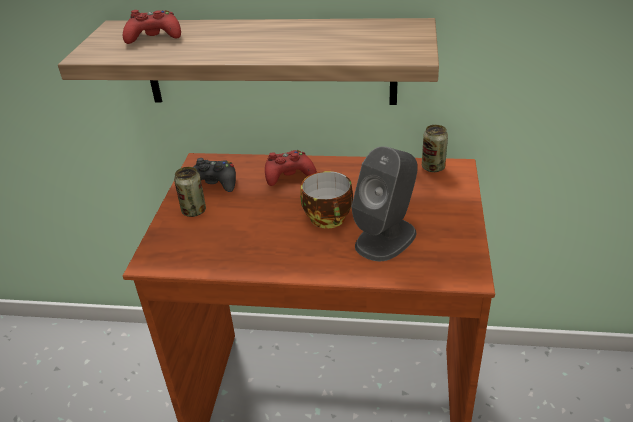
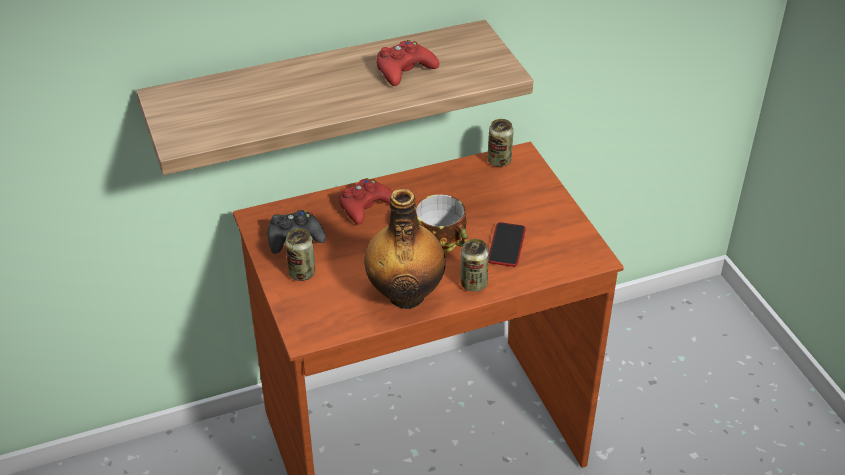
camera: 30 degrees left, 5 degrees up
(154, 36) = (225, 101): red game controller -> red game controller (404, 70)
(261, 253) = (406, 294): none -> bottle
(328, 263) = (473, 283): none -> can
(386, 238) = (506, 245): grey speaker -> phone

